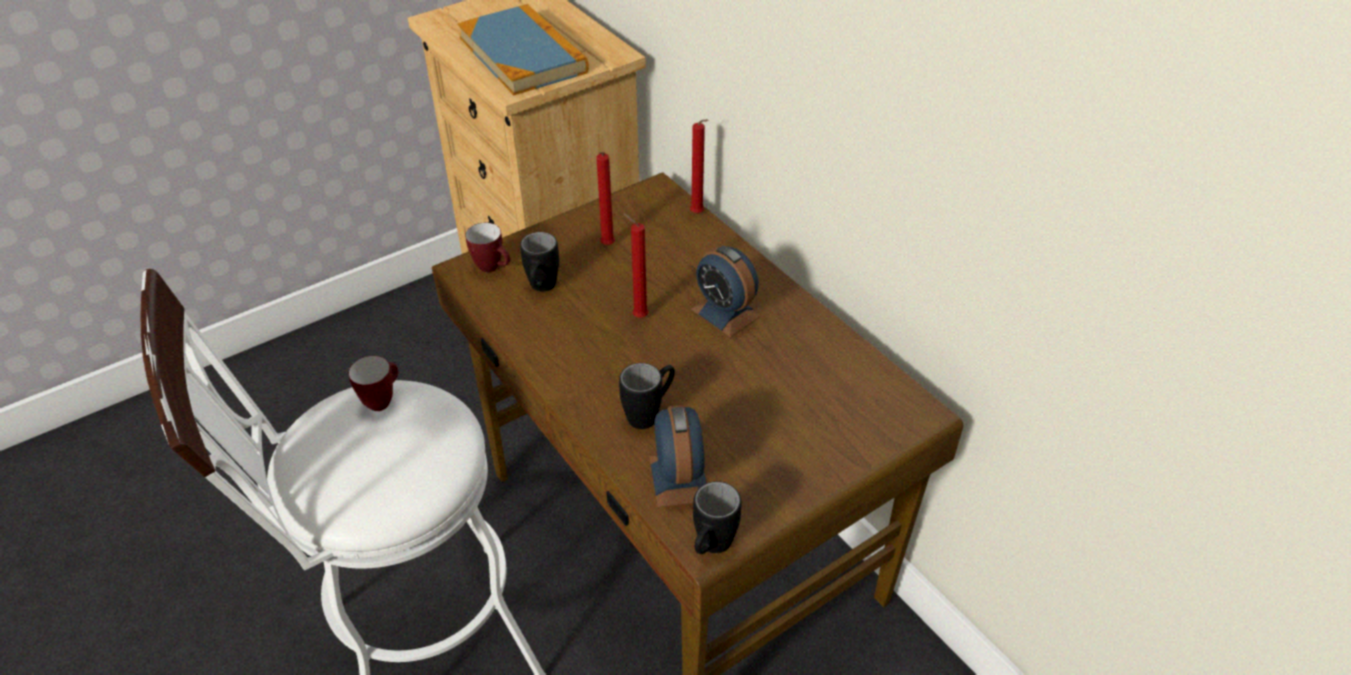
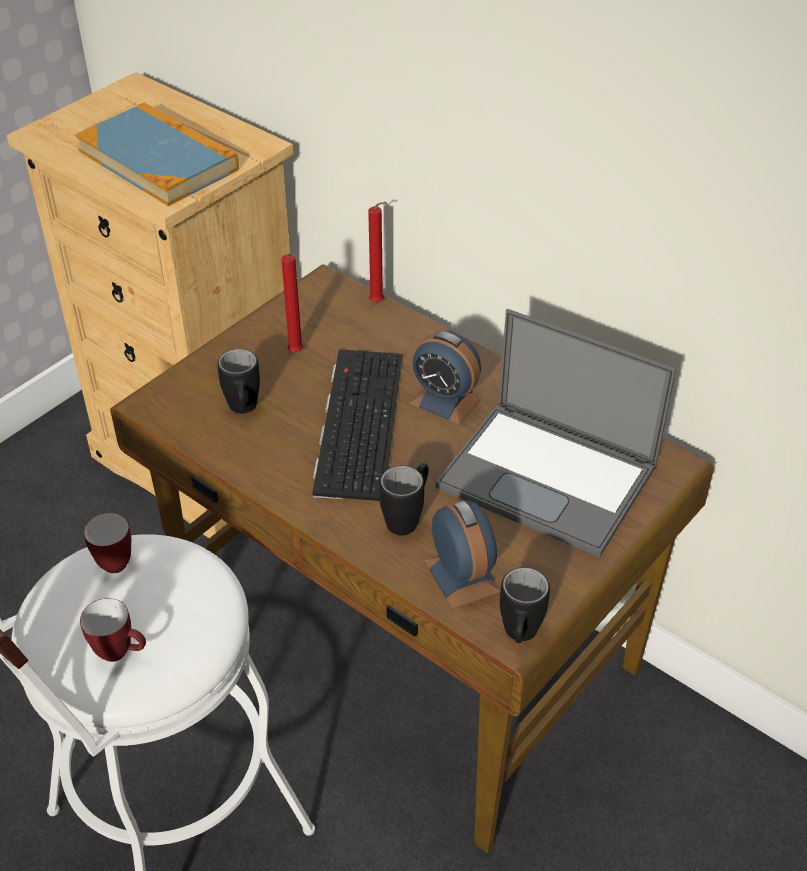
camera: 15 degrees left, 0 degrees up
(493, 268) = (181, 397): mug -> mug (121, 653)
(638, 316) = (357, 421): red candle -> keyboard
(797, 402) = (550, 477): none -> laptop

